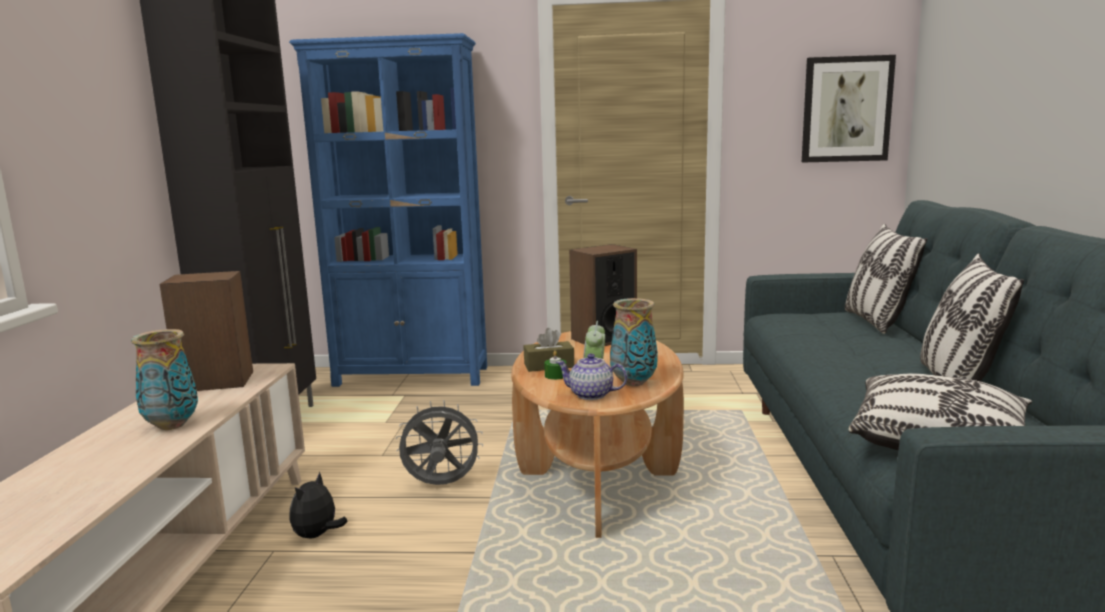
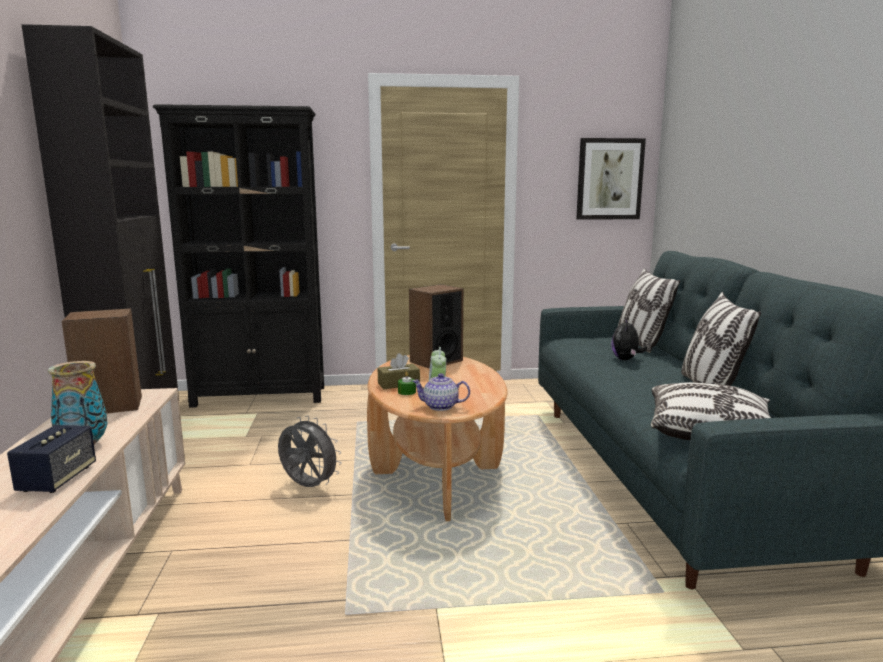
camera: 10 degrees left, 0 degrees up
(131, 462) = (57, 479): none -> speaker
(317, 535) = (208, 535): plush toy -> plush toy (626, 359)
(412, 376) = (260, 396): blue bookcase -> black bookcase
(441, 485) = (308, 487): grey fan -> grey fan turned 45 degrees clockwise
(633, 383) = (471, 396): vase -> none

